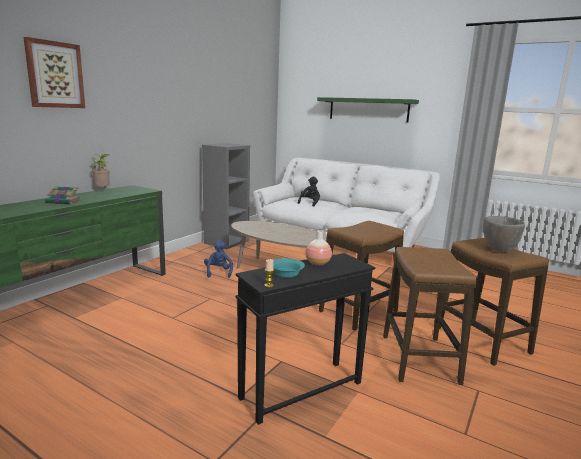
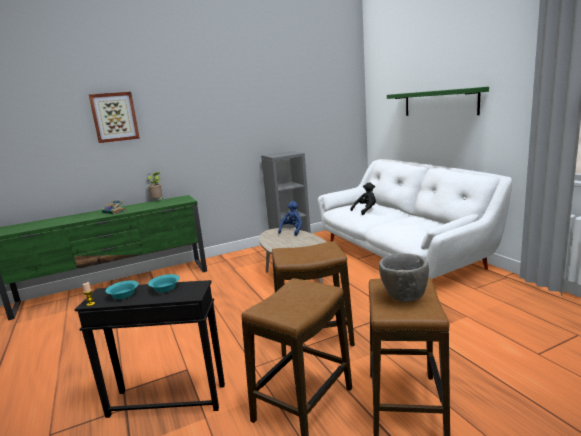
camera: 35 degrees right, 0 degrees up
(218, 272) = (246, 275): blue plush toy -> blue plush toy (292, 231)
(318, 263) = (166, 288): vase -> turquoise bowl

